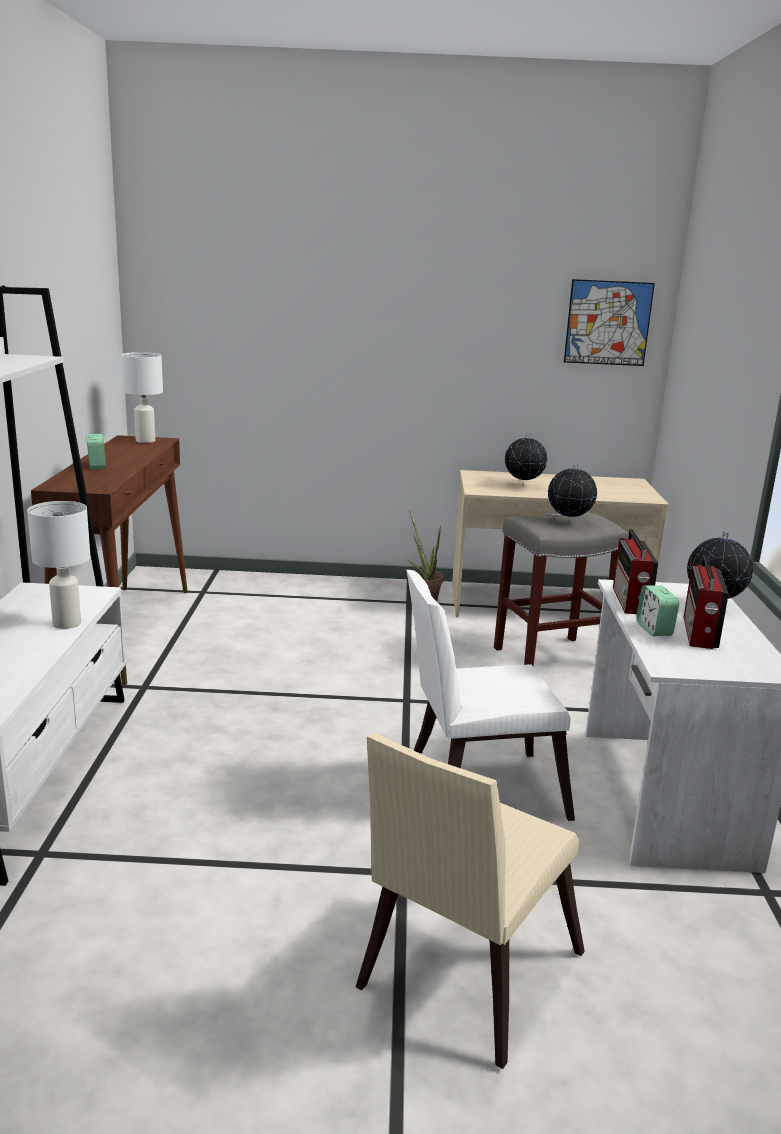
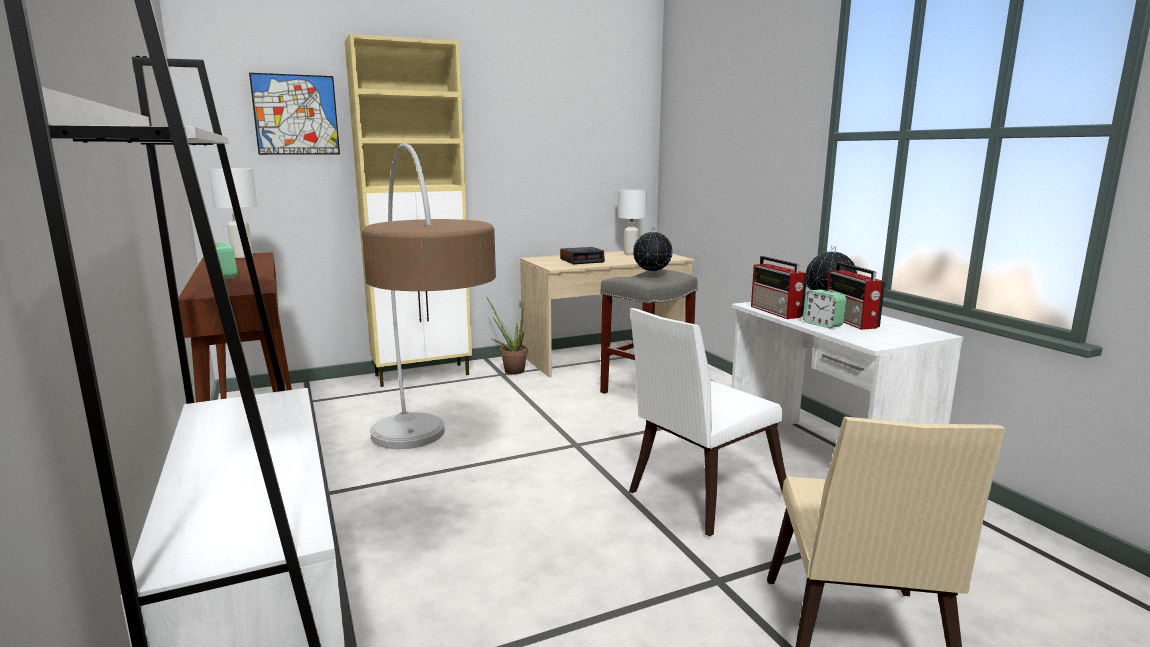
camera: 25 degrees left, 5 degrees down
(66, 624) = (288, 429): white table lamp -> white table lamp (631, 253)
(238, 695) = (427, 477): none -> floor lamp
(329, 586) = (423, 375): none -> beige cabinet
(523, 485) = (582, 260): globe -> alarm clock
(608, 323) = (616, 130): picture -> picture (296, 115)

